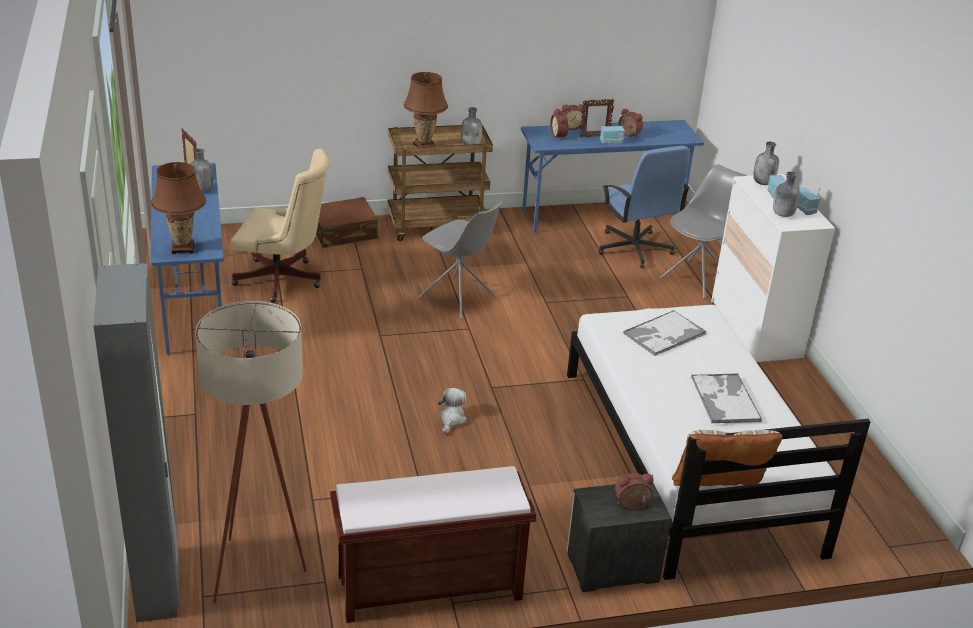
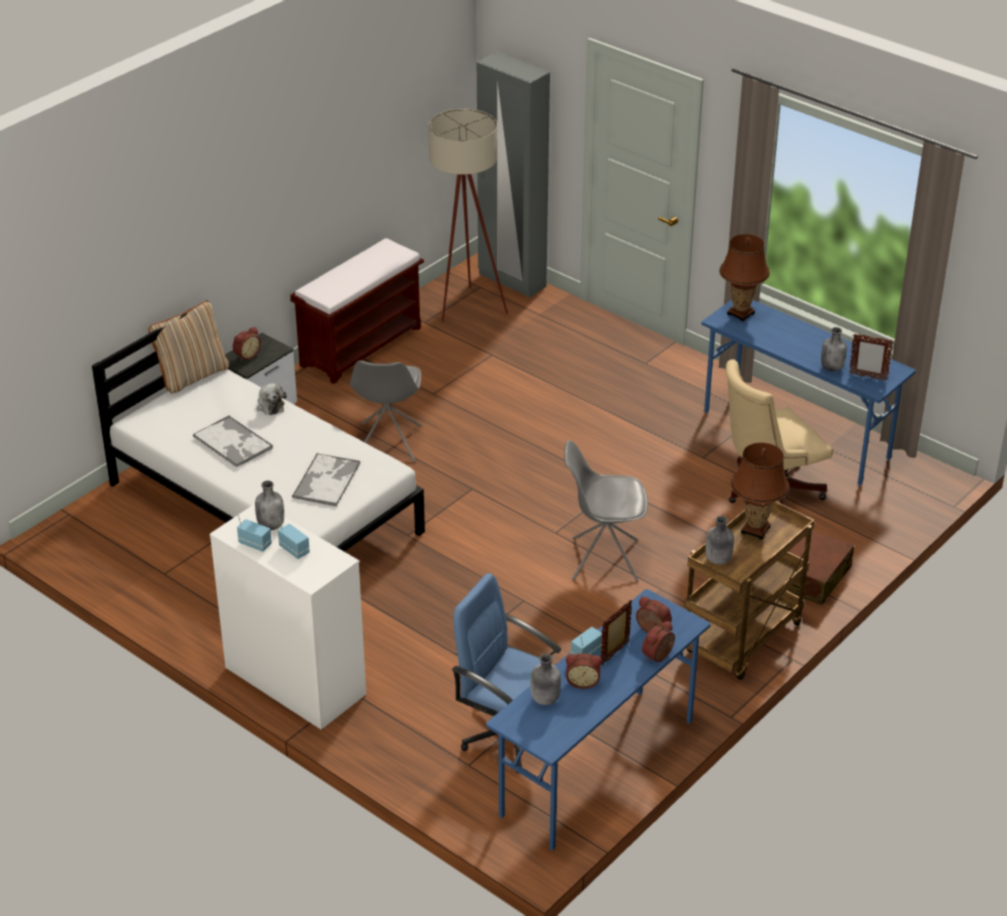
camera: 145 degrees right, 5 degrees up
(451, 420) = (470, 447): plush toy -> plush toy (270, 405)
(697, 279) = (406, 724): grey chair -> grey chair (388, 443)
(763, 183) = (321, 565): grey bottle -> grey bottle (545, 699)

